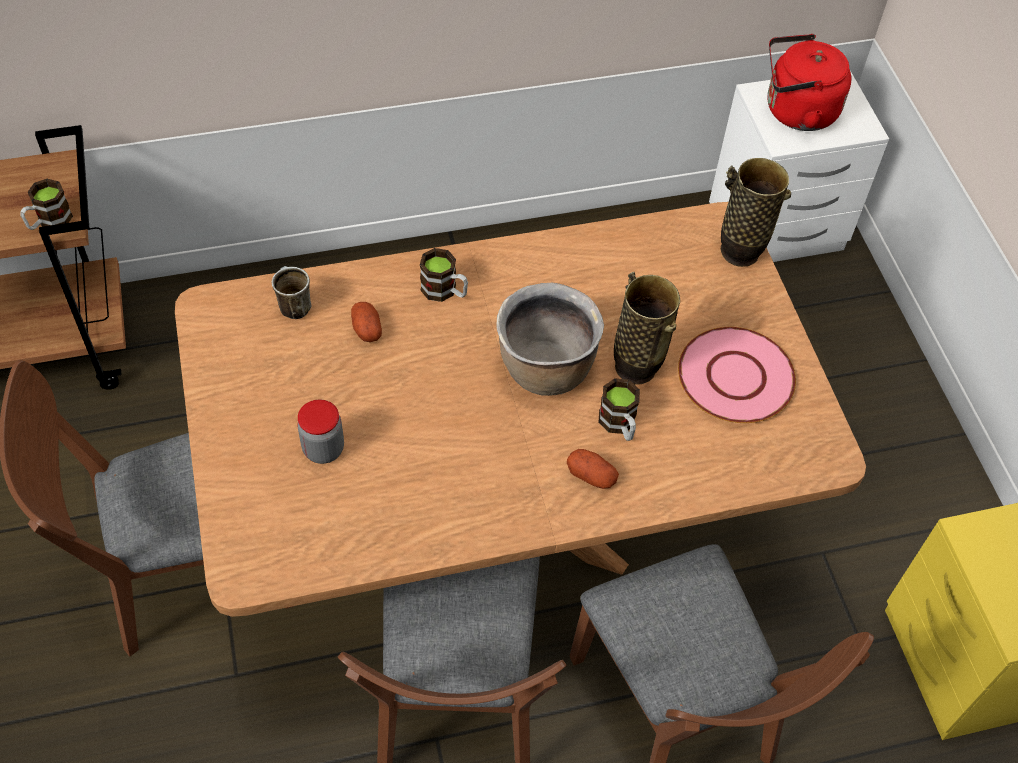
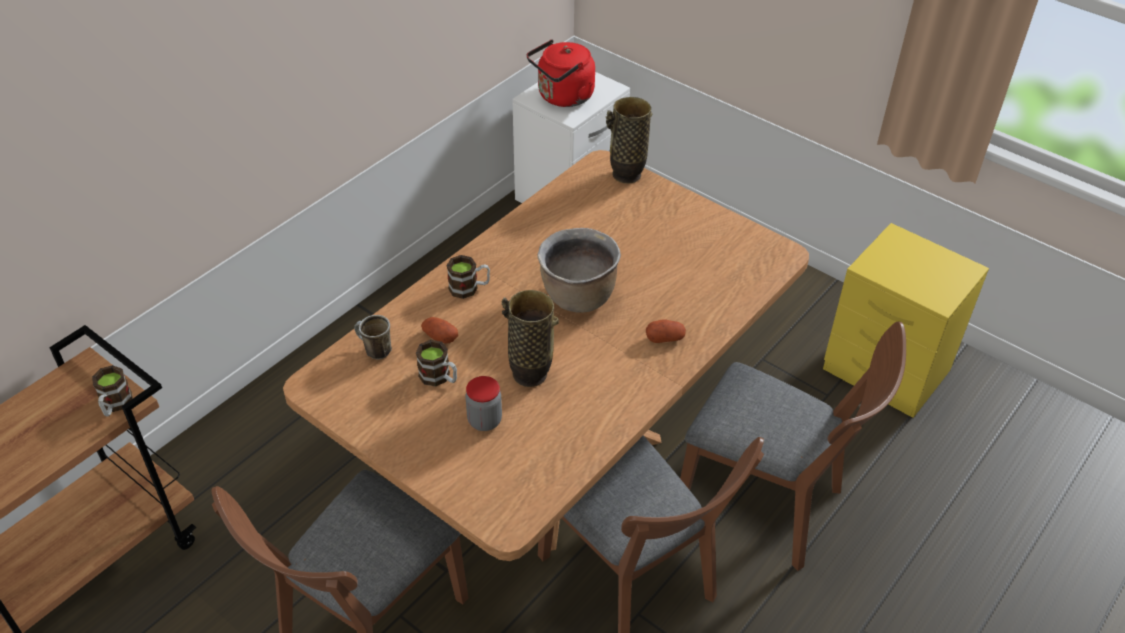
camera: 35 degrees left, 10 degrees down
(619, 425) = (653, 302): mug -> mug (439, 378)
(636, 368) = (630, 267): vase -> vase (530, 374)
(735, 376) = (690, 241): pink plate -> none

